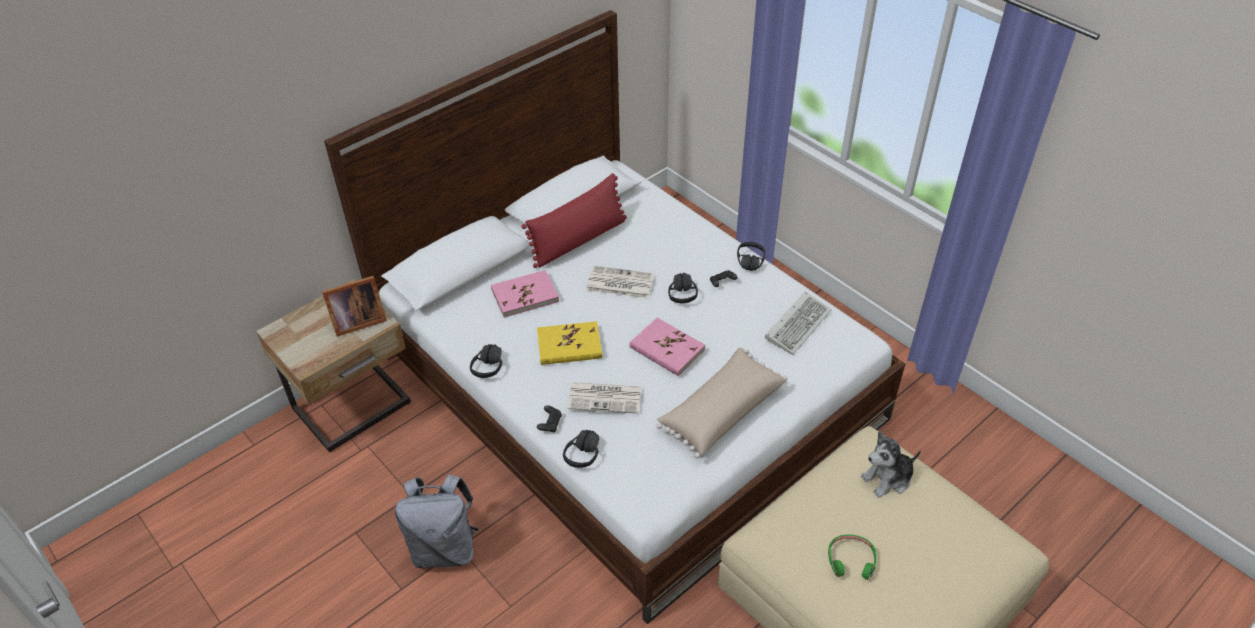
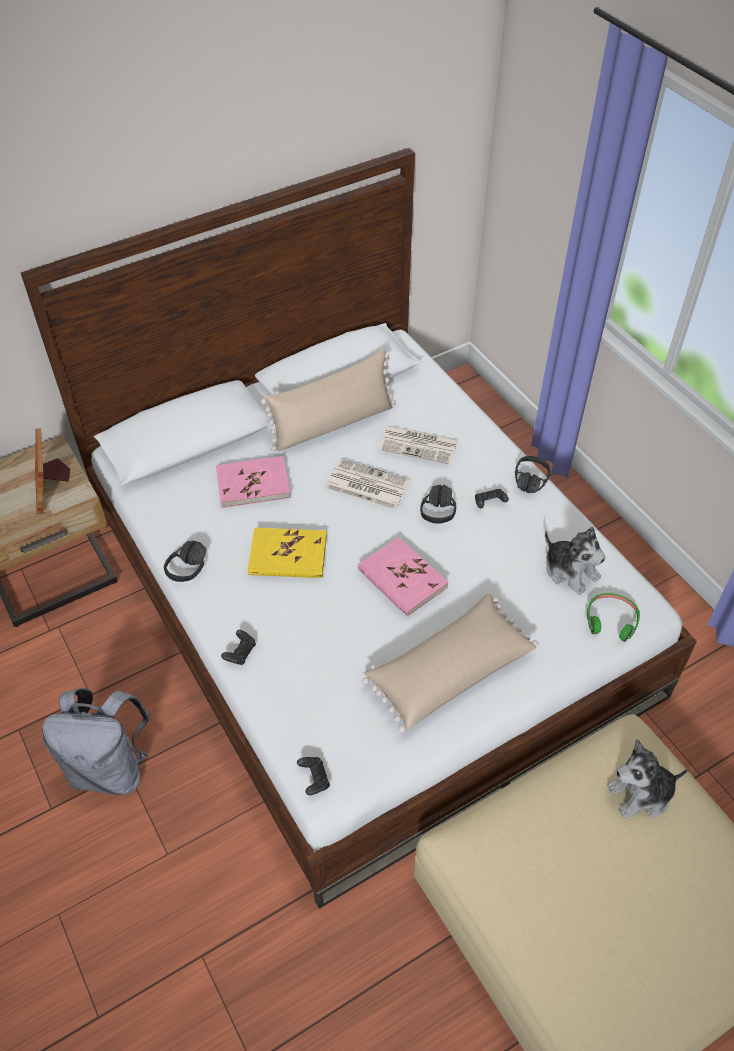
camera: 10 degrees right, 5 degrees up
(356, 321) = (51, 488): picture frame -> picture frame turned 90 degrees clockwise
(578, 240) = (333, 424): red pillow -> beige pillow
(589, 457) = (275, 704): black headphones -> none
(606, 398) = (313, 630): newspaper -> newspaper (420, 445)
(635, 505) = (314, 779): none -> black game controller
(798, 324) = (570, 571): keyboard -> plush toy
(851, 560) = (569, 899): green headphones -> green headphones (611, 620)

